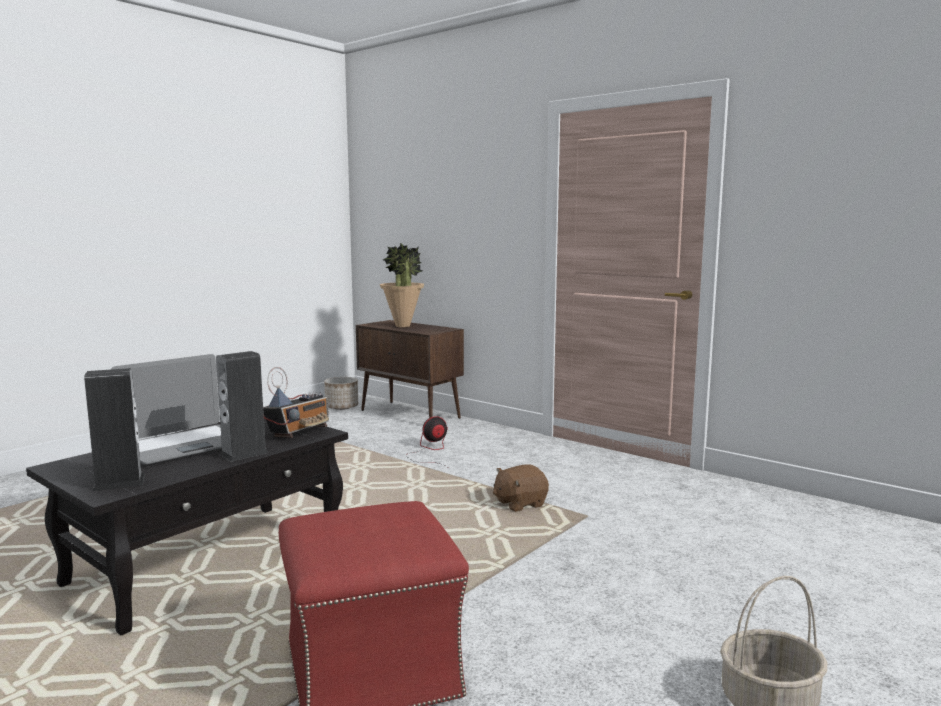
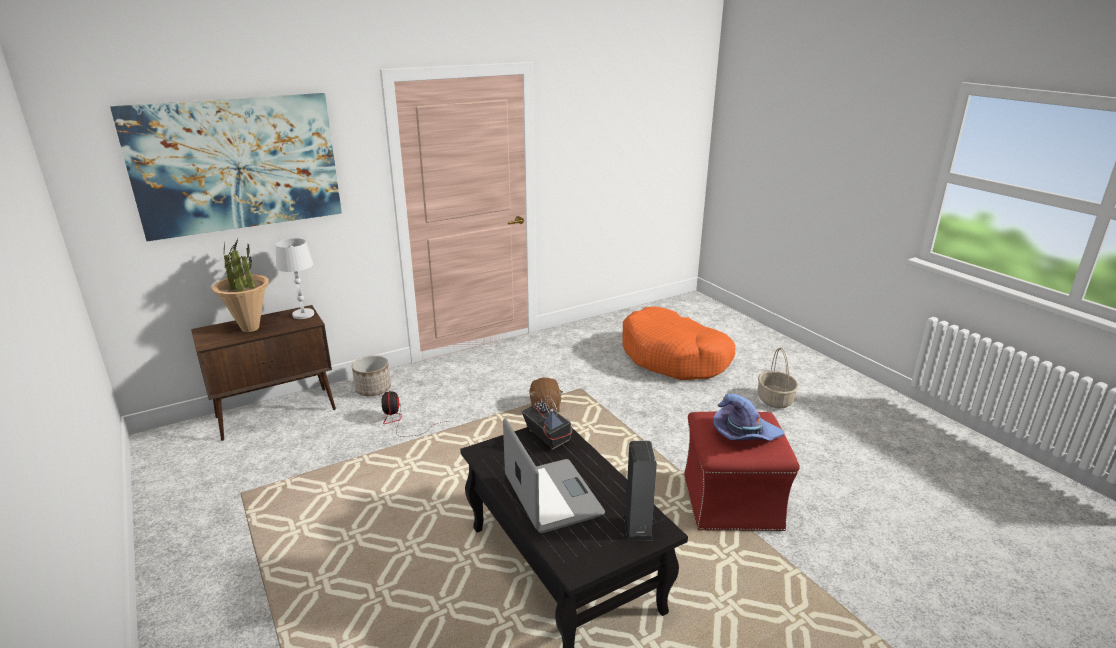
camera: 70 degrees left, 15 degrees up
(244, 453) = (591, 466): speaker -> none
(342, 407) = (189, 452): planter -> planter (373, 389)
(357, 531) = (744, 434): none -> purple hat
(436, 189) = (237, 164): none -> picture
(441, 330) = (303, 314): none -> white table lamp
(782, 571) = (674, 357): none -> orange dog bed

